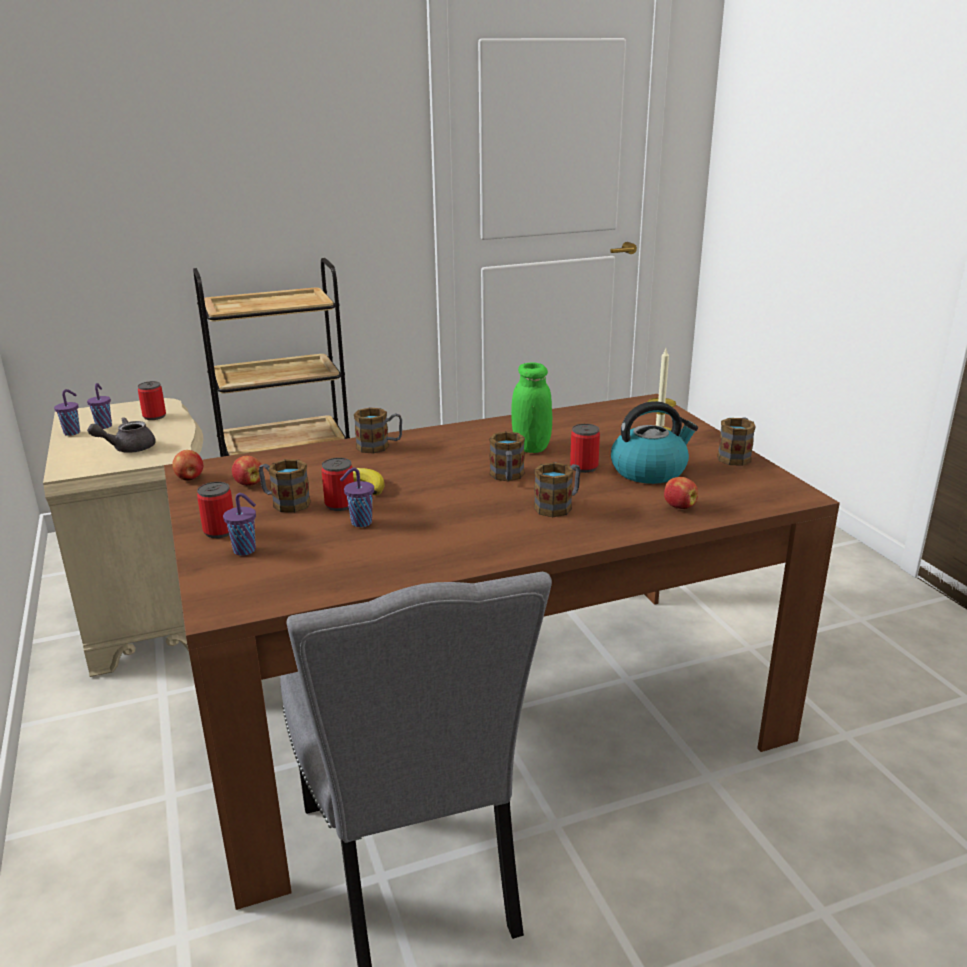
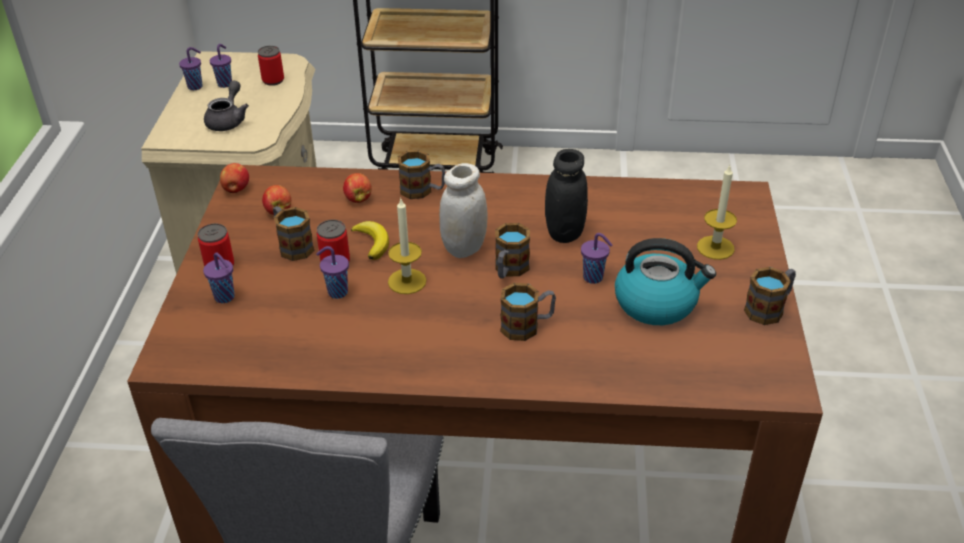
camera: 25 degrees right, 15 degrees up
(128, 448) = (228, 120): grey teapot -> grey teapot turned 105 degrees clockwise
(422, 502) = (407, 281): none -> candle
(453, 472) = (464, 248): none -> white jar
(531, 447) = (564, 233): green jar -> black jar
(584, 467) = (594, 278): can -> purple cup
(678, 507) = (643, 365): apple -> apple (358, 198)

